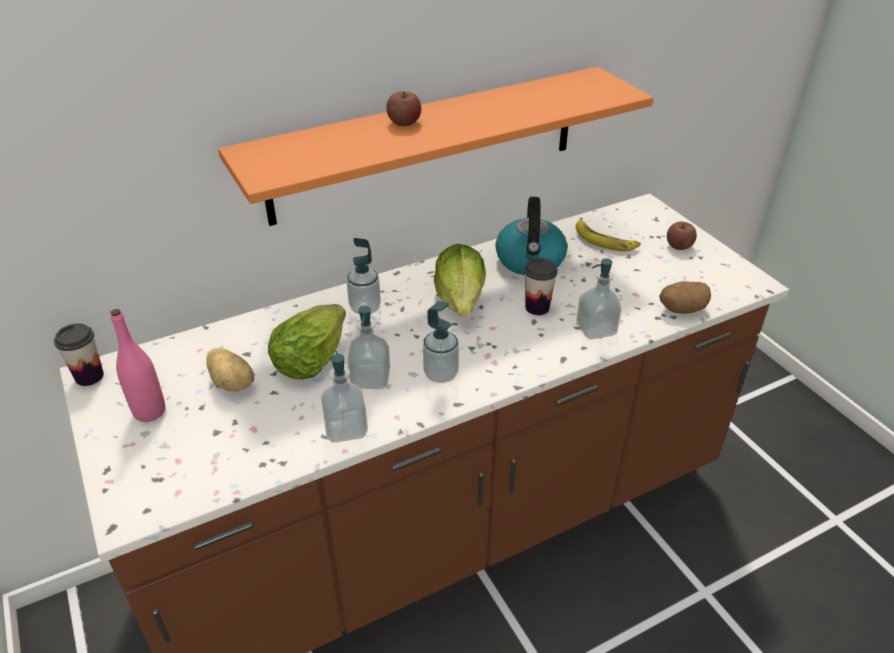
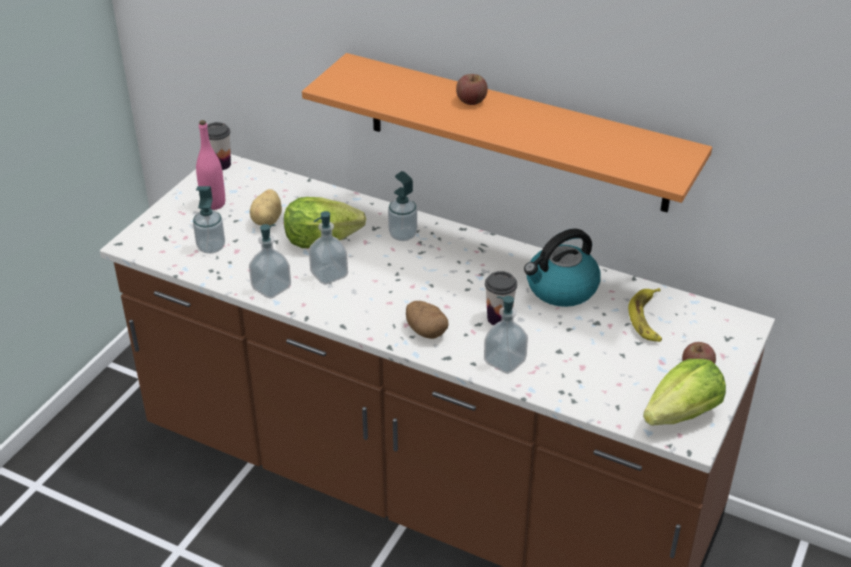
camera: 55 degrees right, 0 degrees up
(441, 374) = (366, 304): soap dispenser -> soap dispenser (211, 247)
(460, 300) = (463, 275): lettuce -> lettuce (682, 414)
(681, 309) = (590, 402): potato -> potato (426, 331)

